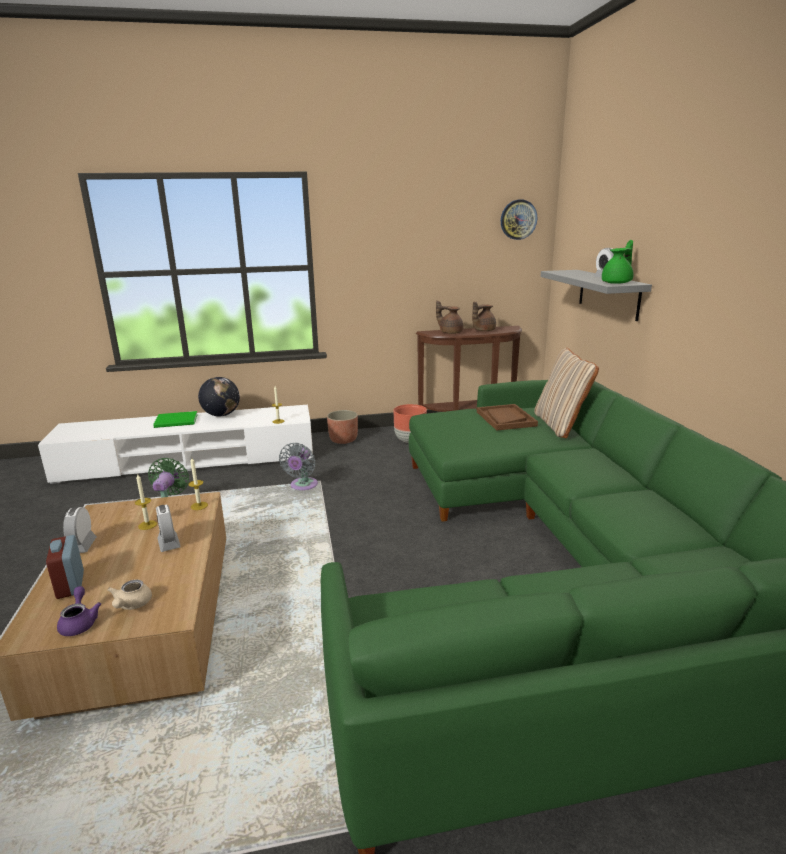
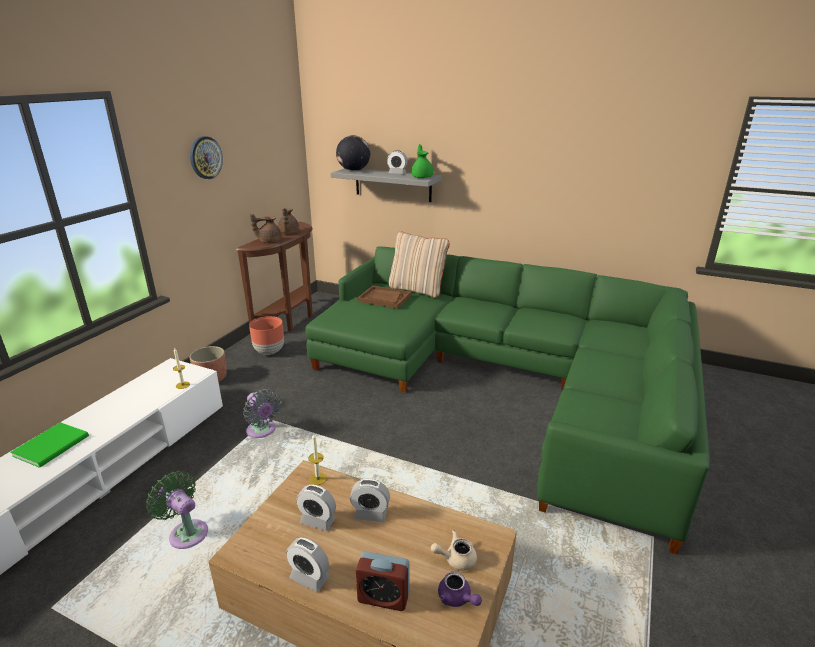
camera: 55 degrees left, 5 degrees up
(80, 622) = (457, 599): purple teapot -> purple teapot turned 150 degrees counterclockwise
(131, 605) = (455, 559): beige teapot -> beige teapot turned 135 degrees clockwise
(147, 525) = (317, 521): candle -> alarm clock
(221, 415) = (97, 411): globe -> globe (354, 170)
(518, 219) = (283, 127): wall clock -> wall clock (205, 157)

